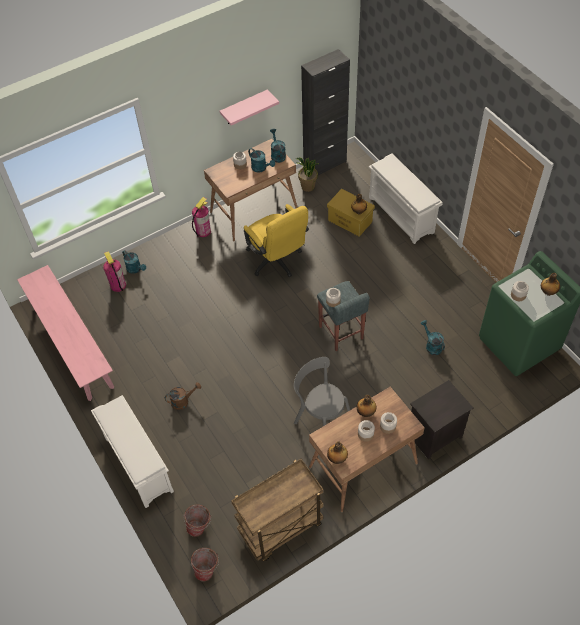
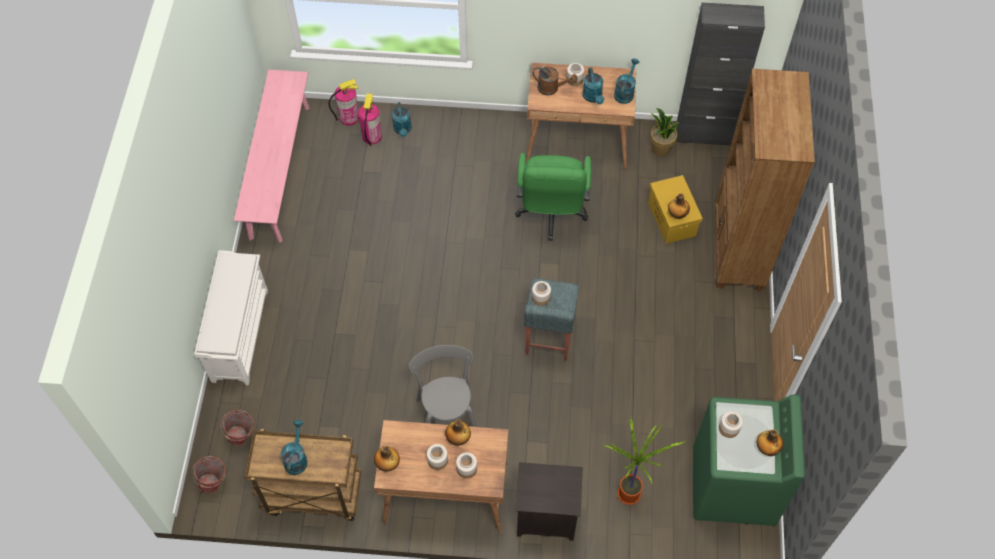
camera: 35 degrees right, 5 degrees up
(183, 401) = (332, 301): brown watering can -> brown watering can (552, 88)
(203, 231) = (505, 130): fire extinguisher -> fire extinguisher (349, 117)
(244, 108) = (606, 17): pink shelf -> none
(277, 262) = (551, 214): yellow office chair -> green office chair
(402, 215) = (737, 250): white shoe rack -> brown bookcase
(431, 345) = (633, 419): turquoise watering can -> turquoise watering can (296, 458)
(469, 388) = (630, 494): none -> potted plant

